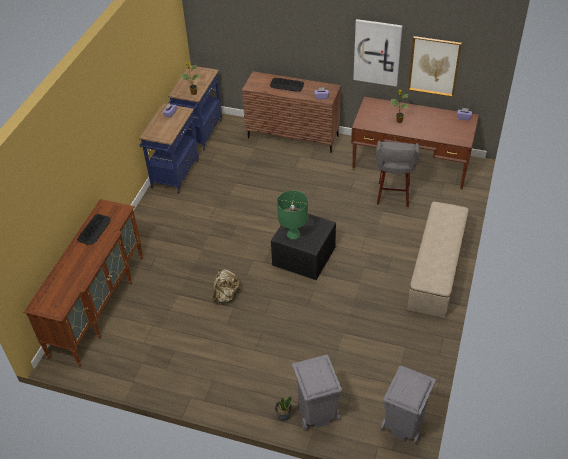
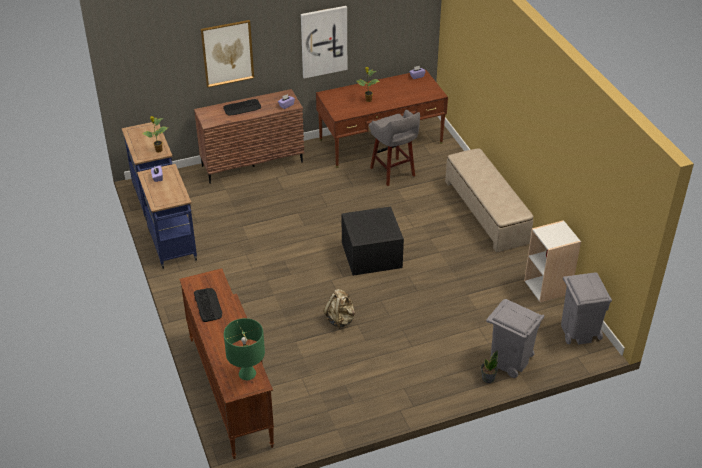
camera: 40 degrees left, 5 degrees down
(293, 235) = (367, 233): green table lamp -> green table lamp (247, 375)
(419, 367) = (547, 287): none -> bookcase
(434, 66) = (379, 36): picture -> picture (227, 53)

